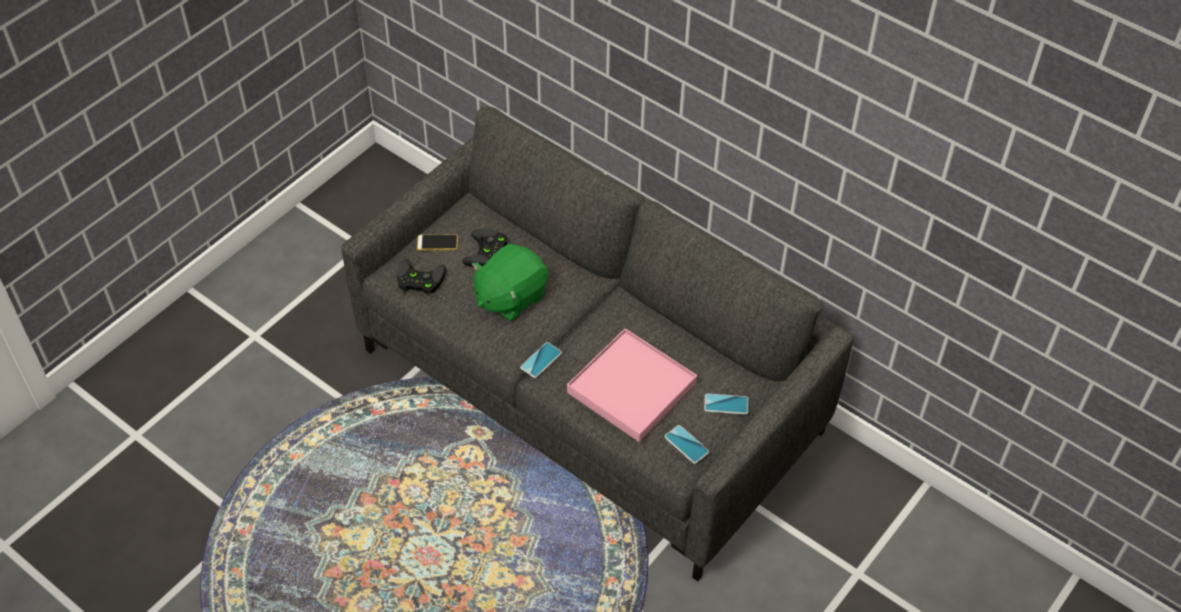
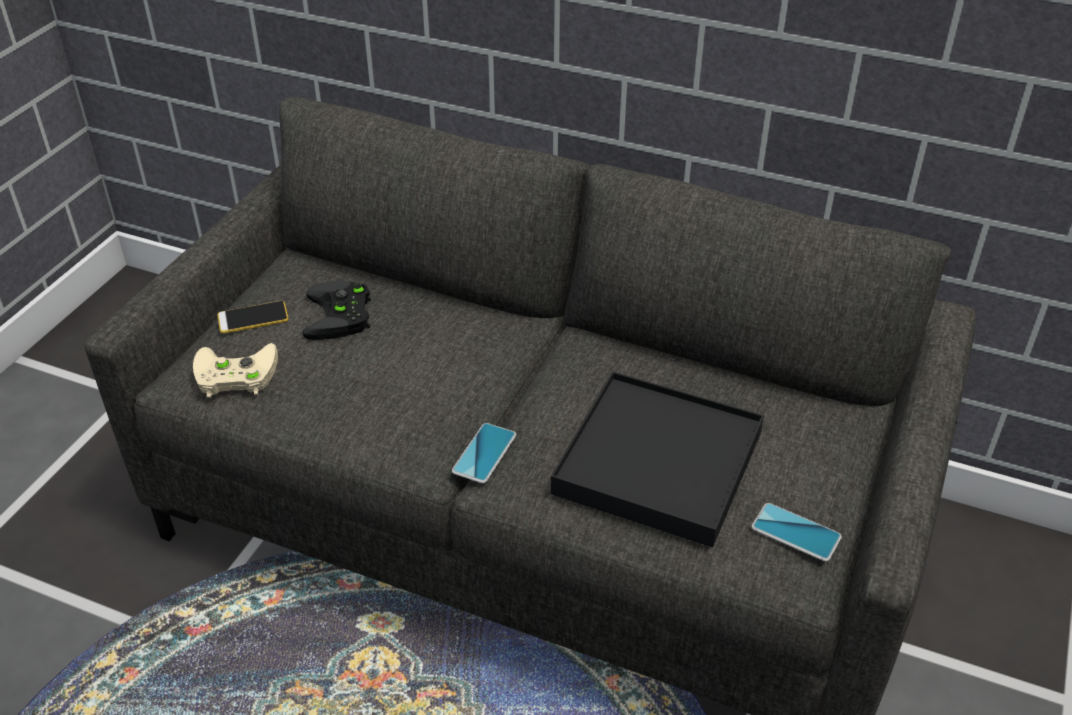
camera: 15 degrees left, 10 degrees down
(418, 280) = (233, 375): black game controller -> beige game controller
(510, 297) = (398, 370): green plush toy -> none
(632, 388) = (659, 462): pink tray -> black tray
(726, 404) = (826, 454): phone -> none

